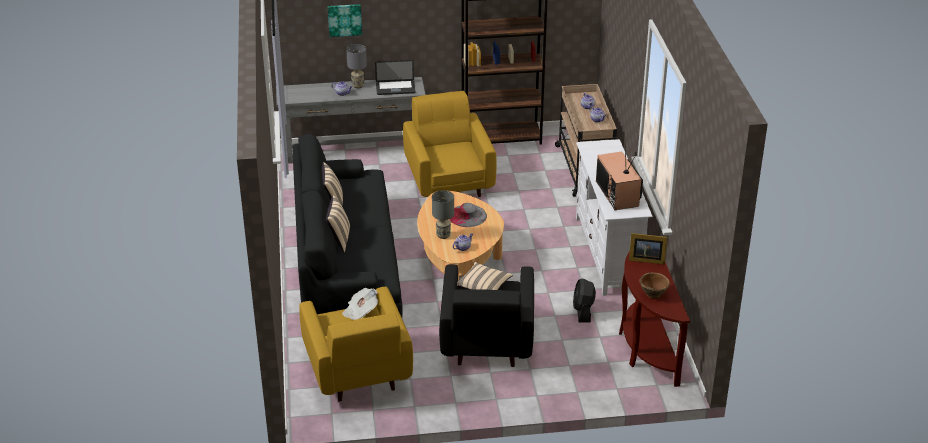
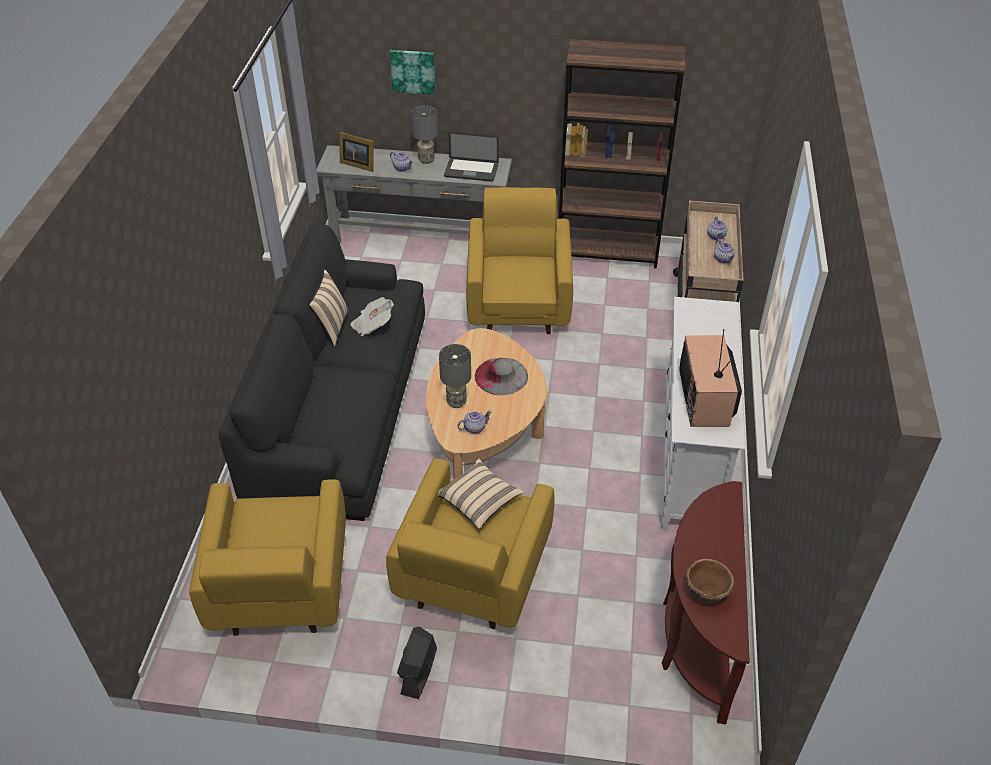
camera: 15 degrees right, 10 degrees up
(338, 240) = (314, 385): beige pillow -> none
(360, 312) = (295, 509): newspaper -> newspaper (372, 325)
(486, 342) = (472, 576): black armchair -> yellow armchair
(583, 311) = (624, 551): black fan -> black fan (418, 671)
(645, 259) = (715, 521): picture frame -> picture frame (357, 164)

